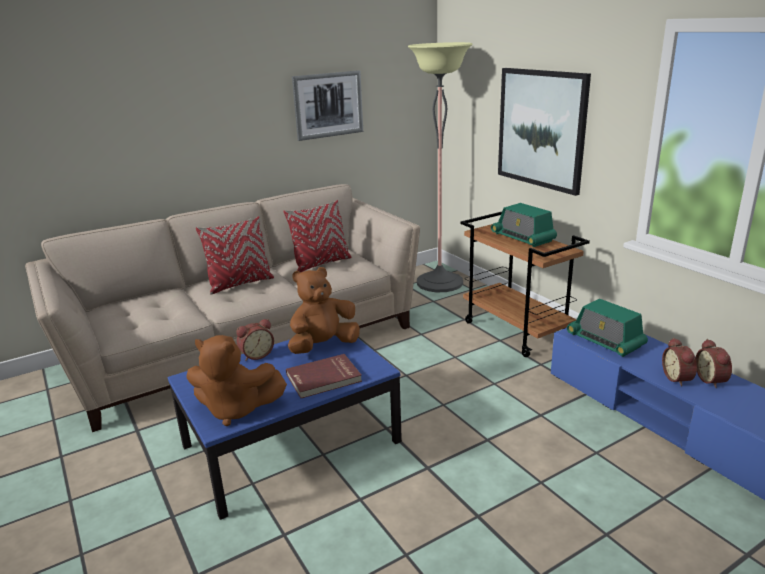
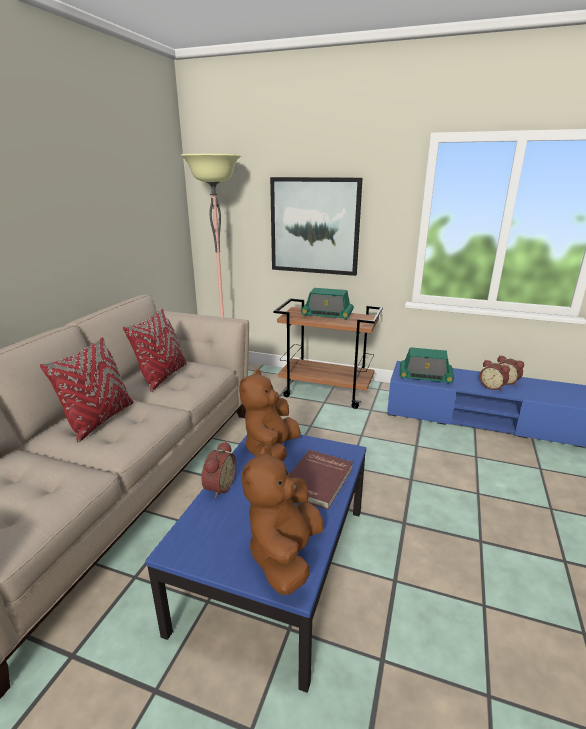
camera: 40 degrees left, 0 degrees up
(236, 409) = (285, 554): brown plush toy -> brown plush toy turned 135 degrees clockwise
(328, 105) = (112, 213): picture -> none

